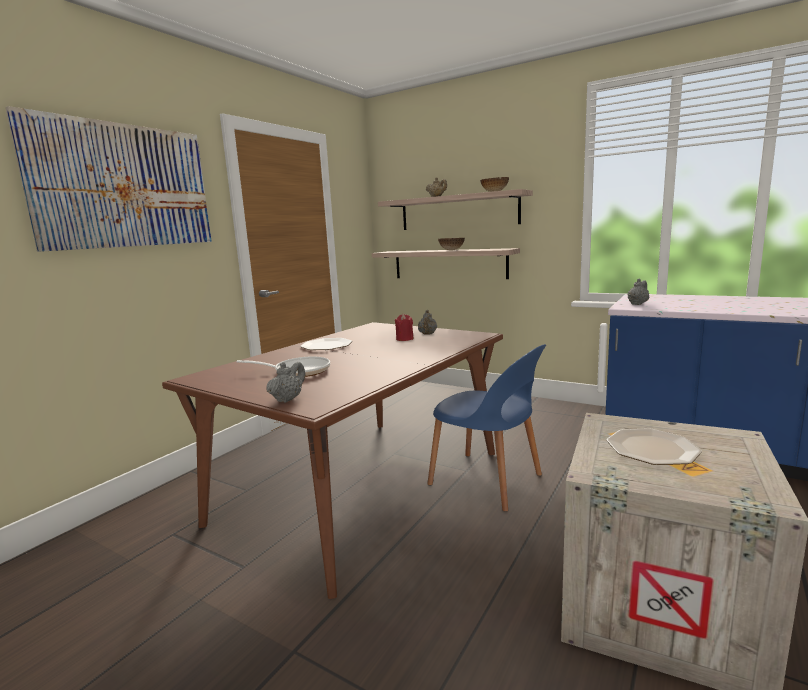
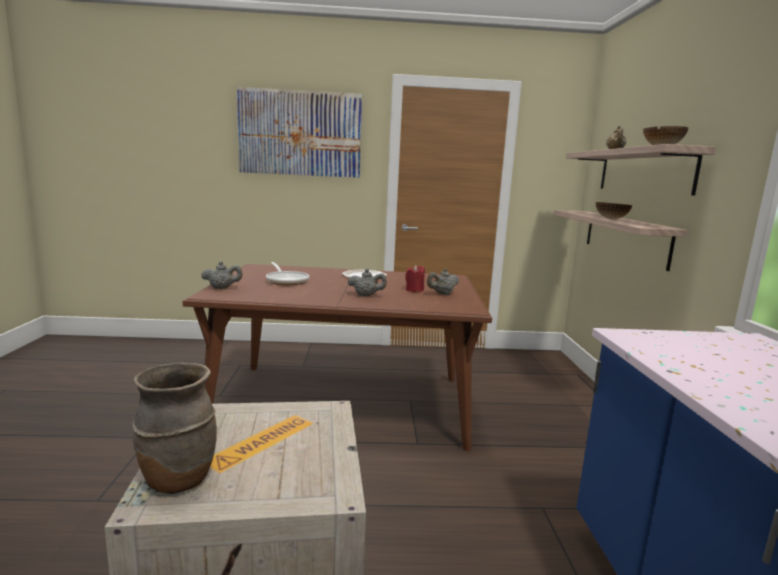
camera: 55 degrees right, 0 degrees up
(488, 481) = (408, 459): blue chair -> none
(638, 304) = (665, 340): grey teapot -> grey teapot (366, 295)
(651, 448) = (264, 437): plate -> none
(727, 487) = (178, 479): none -> brown vase

